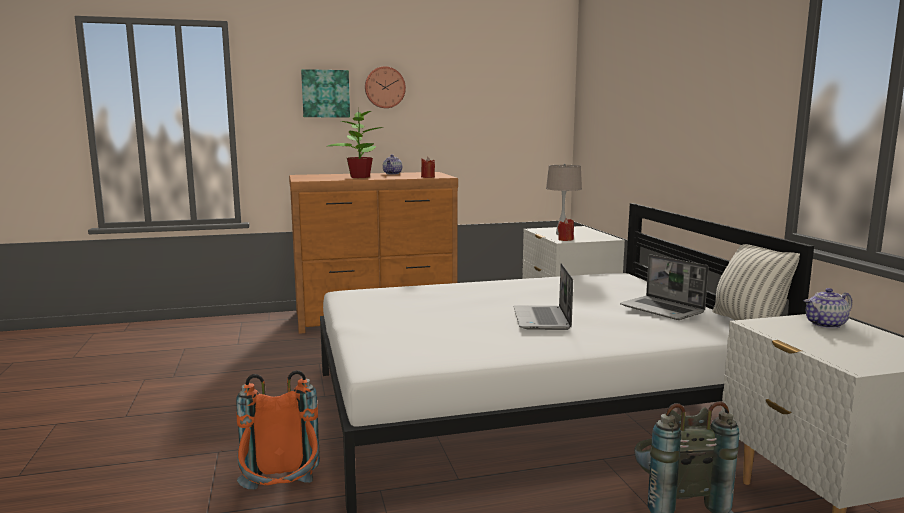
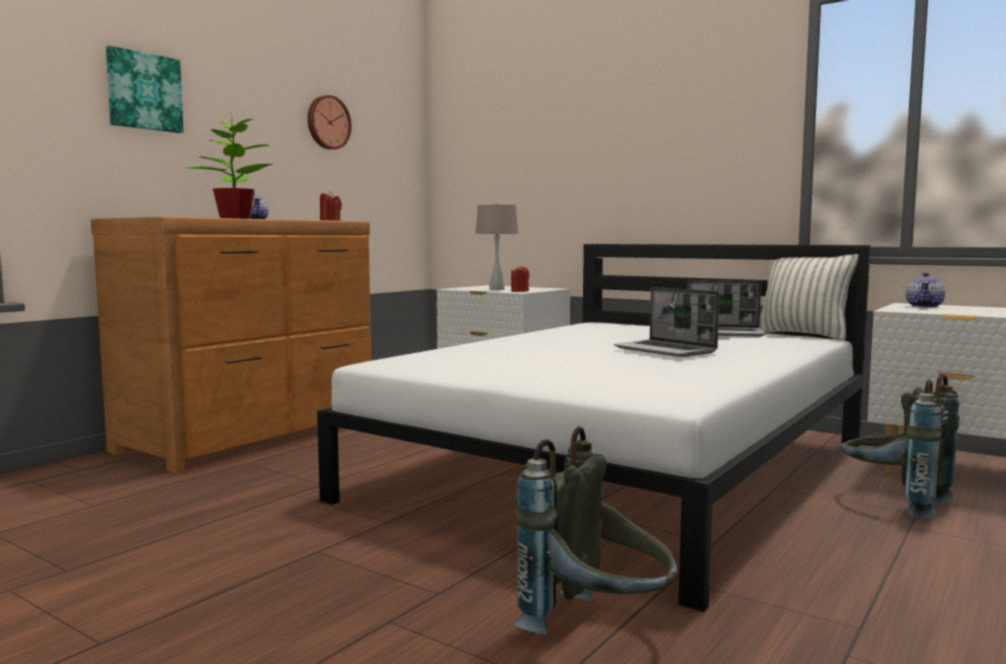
camera: 40 degrees left, 5 degrees down
(281, 498) = (597, 629): orange backpack -> grey backpack
(384, 87) = (226, 95): wall clock -> wall clock (327, 122)

